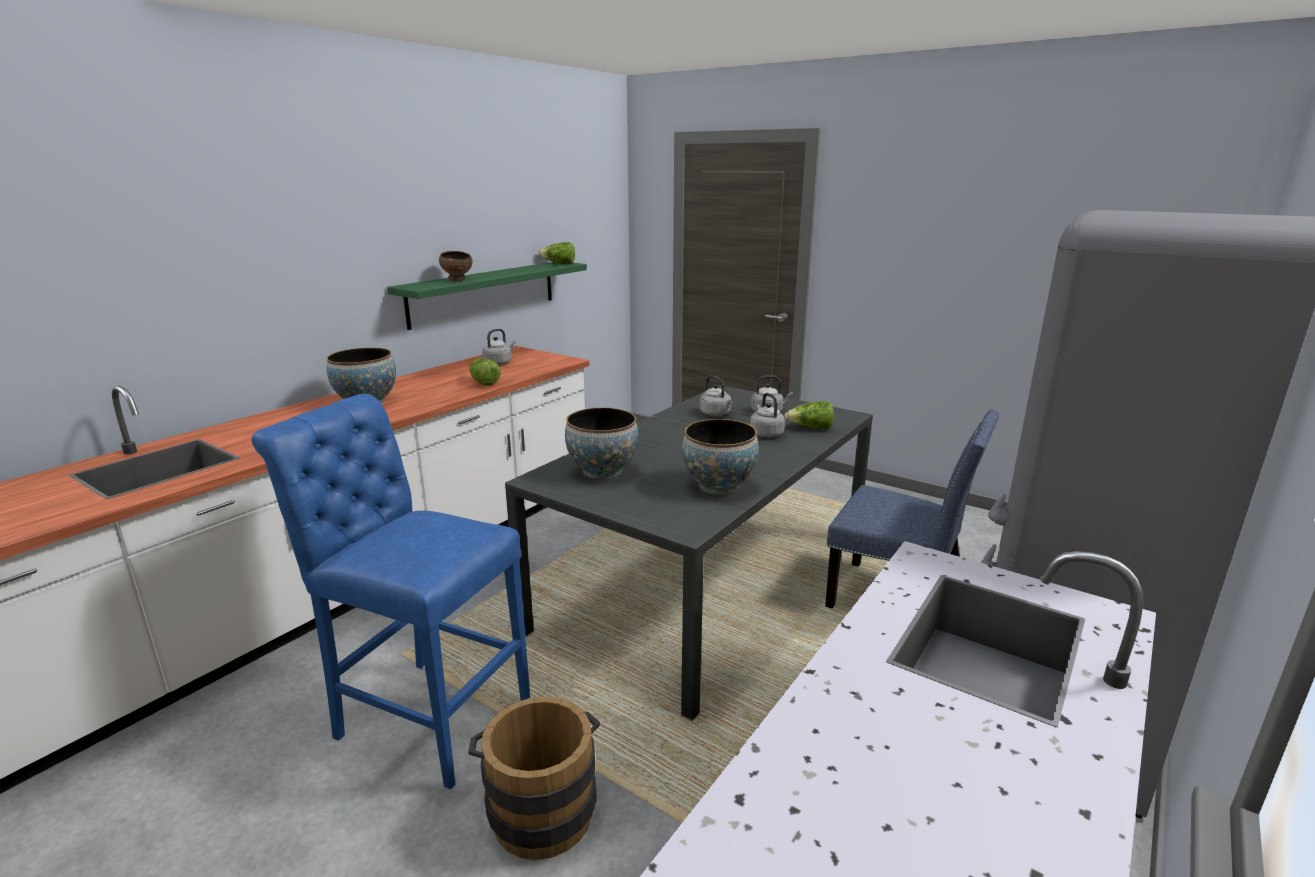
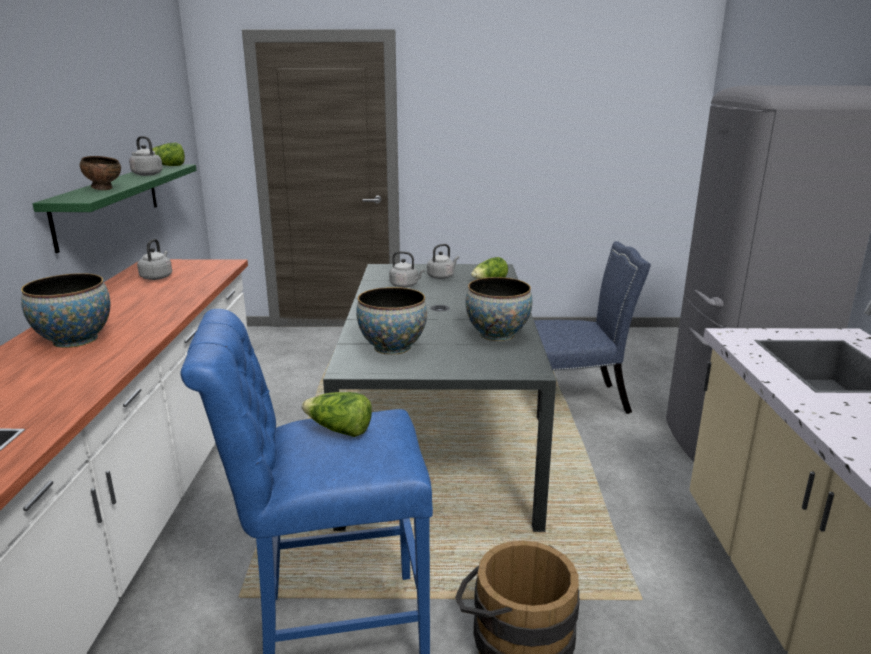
camera: 35 degrees left, 0 degrees up
(483, 382) = (177, 296): lettuce -> lettuce (339, 430)
(765, 433) = (466, 291): grey kettle -> grey kettle (146, 174)

